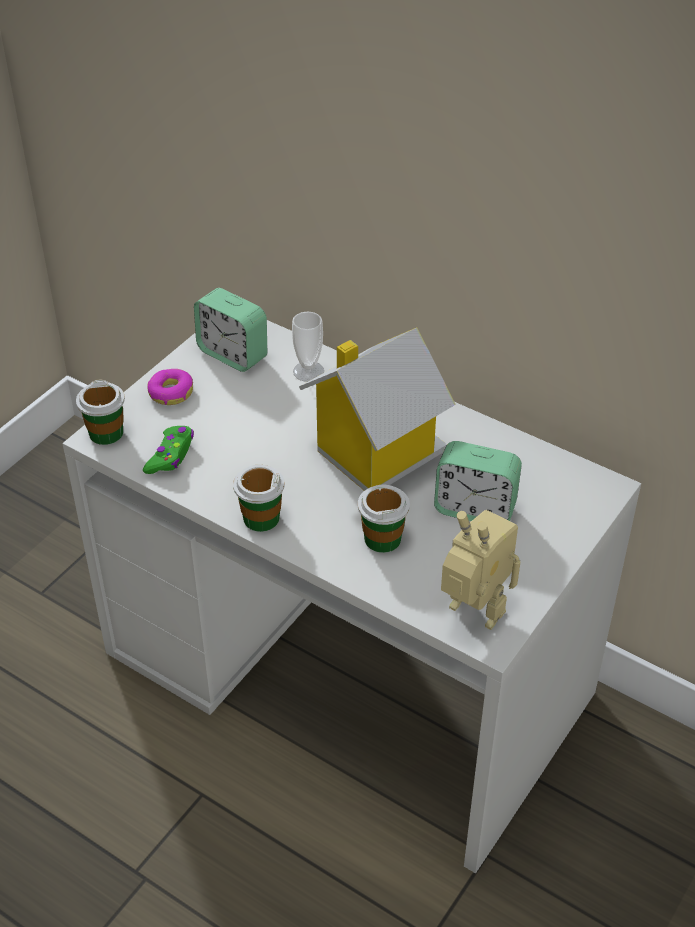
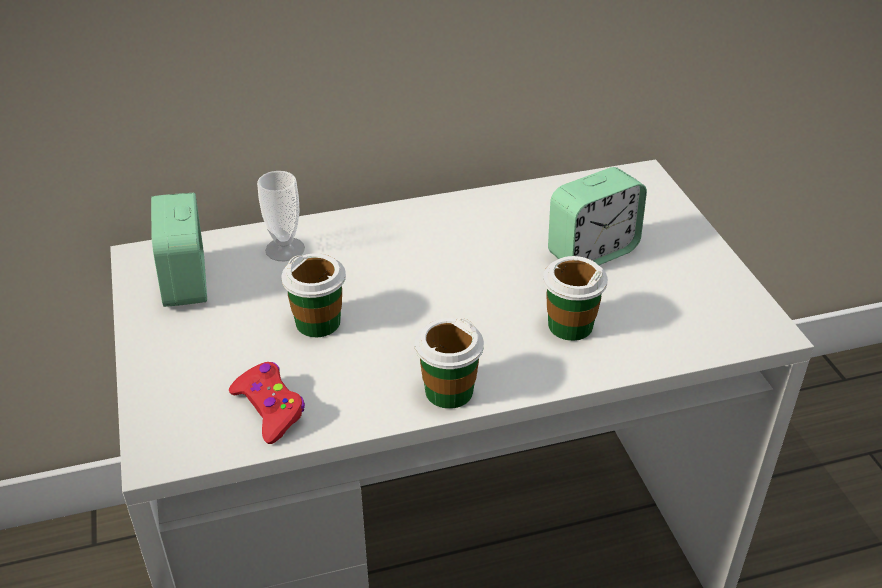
camera: 50 degrees left, 5 degrees down
(106, 433) = (162, 442): cup -> cup (318, 322)
(170, 393) = (175, 356): donut -> none
(170, 455) = (270, 408): green game controller -> red game controller
(233, 354) = (186, 282): alarm clock -> alarm clock turned 90 degrees clockwise
(376, 452) = (451, 268): toy house -> none
(472, 615) = (726, 325): toy robot -> none

